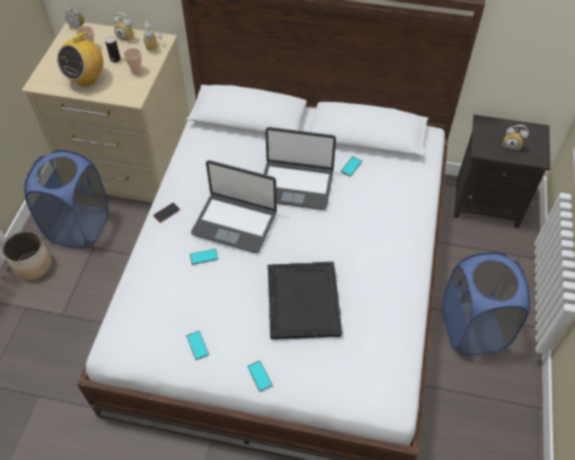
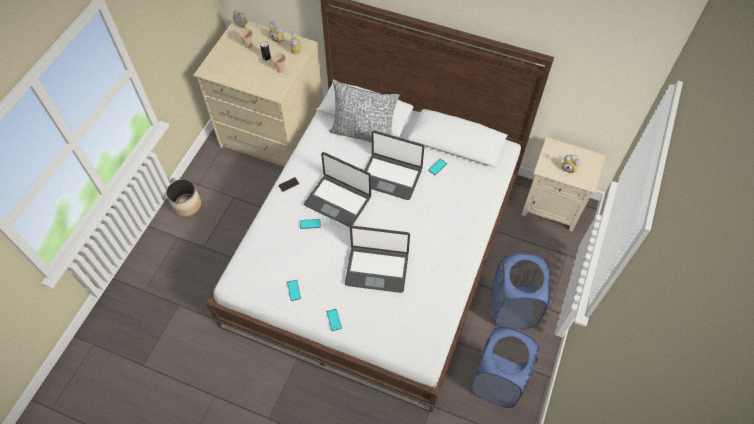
camera: 10 degrees right, 5 degrees up
(79, 226) = (225, 178): blue laundry basket -> blue laundry basket (497, 380)
(86, 79) = (242, 72): radio -> none
(250, 139) = (363, 132): none -> pillow
(303, 300) = (377, 269): black tray -> laptop
(488, 202) = (552, 206): black nightstand -> beige nightstand

